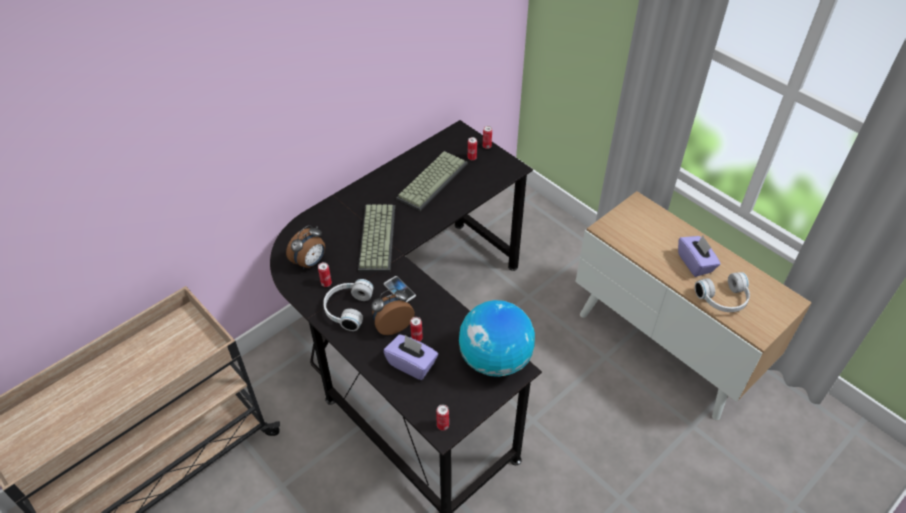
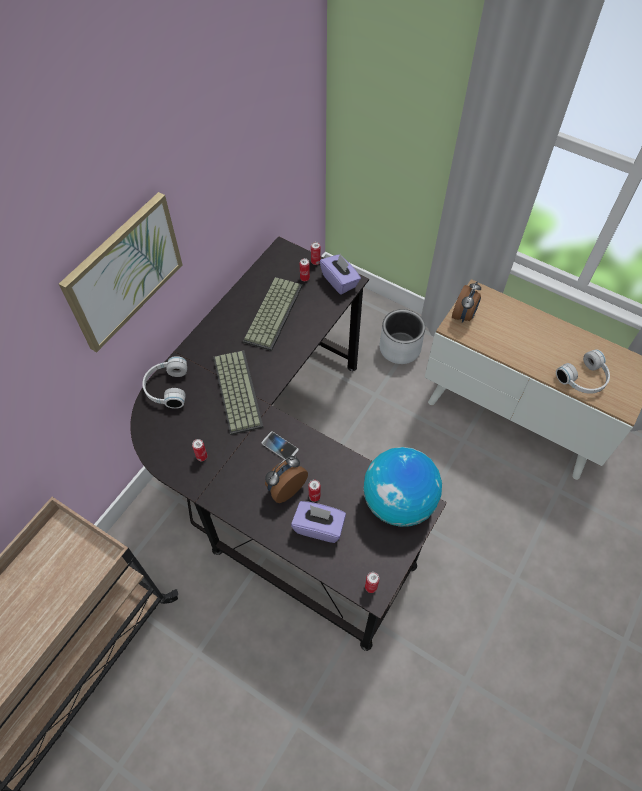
camera: 15 degrees left, 10 degrees up
(295, 99) = (123, 271): none -> picture
(310, 262) = (177, 436): alarm clock -> alarm clock (464, 315)
(347, 309) = (233, 481): white headphones -> white headphones (166, 388)
(566, 260) = (400, 348): none -> grey planter
(695, 263) = (547, 346): purple tissue box -> purple tissue box (340, 281)

